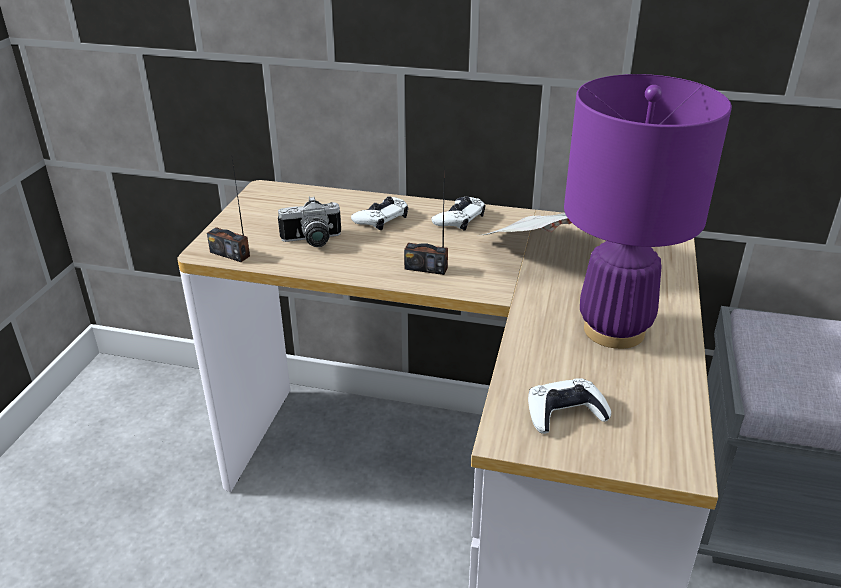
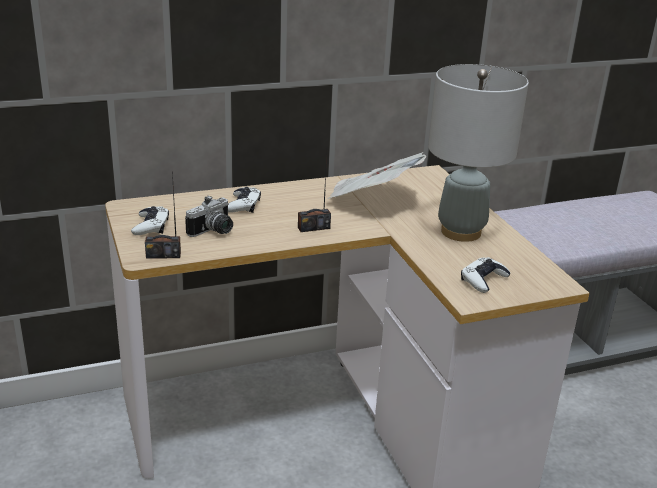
camera: 35 degrees left, 5 degrees down
(459, 218) = (296, 192): white game controller -> white game controller (151, 226)
(613, 330) = (460, 232): purple table lamp -> grey table lamp

